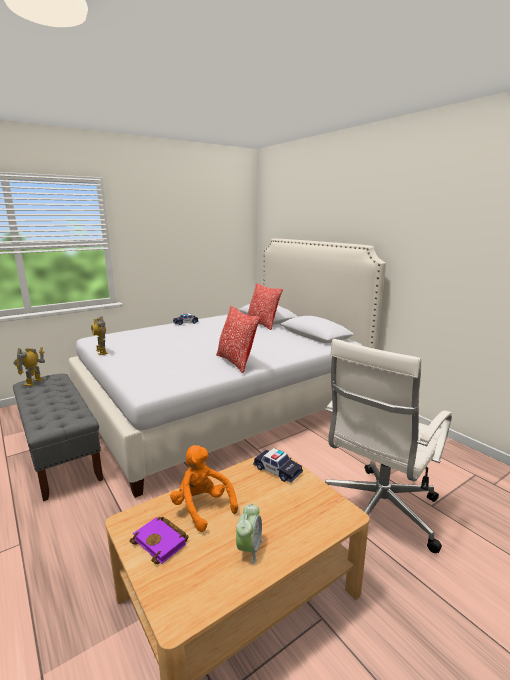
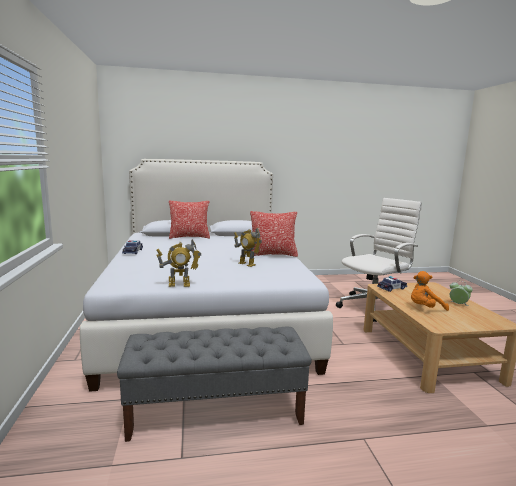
camera: 65 degrees left, 5 degrees down
(33, 382) = (145, 350): toy robot -> toy robot (246, 264)
(162, 542) = (455, 320): purple book -> none
(378, 512) = (374, 307): white office chair -> white office chair turned 105 degrees counterclockwise

